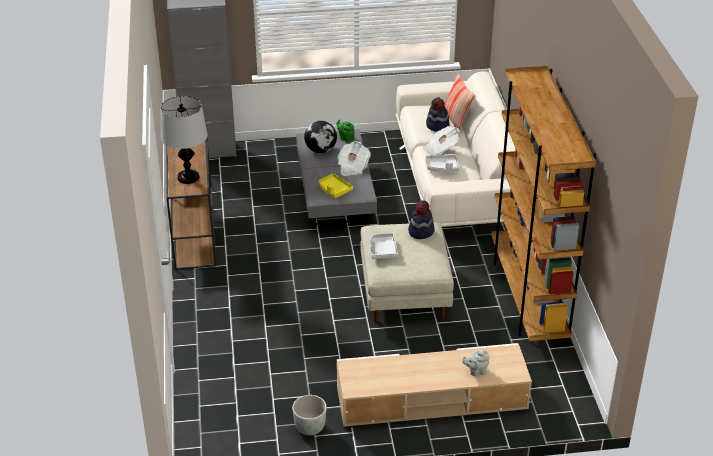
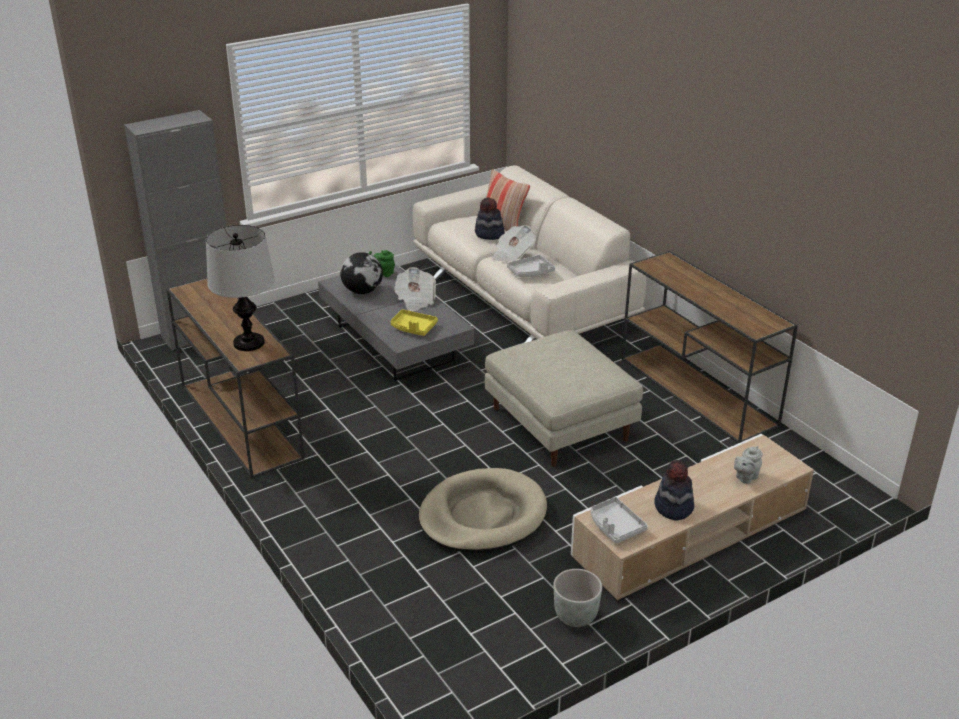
camera: 25 degrees left, 5 degrees down
(301, 341) = (482, 516): none -> beige dog bed
(383, 250) = (539, 372): grey tray -> grey tray (615, 526)
(420, 231) = (564, 342): hat -> hat (673, 507)
(528, 297) = (698, 392): brown bookcase -> brown console table

